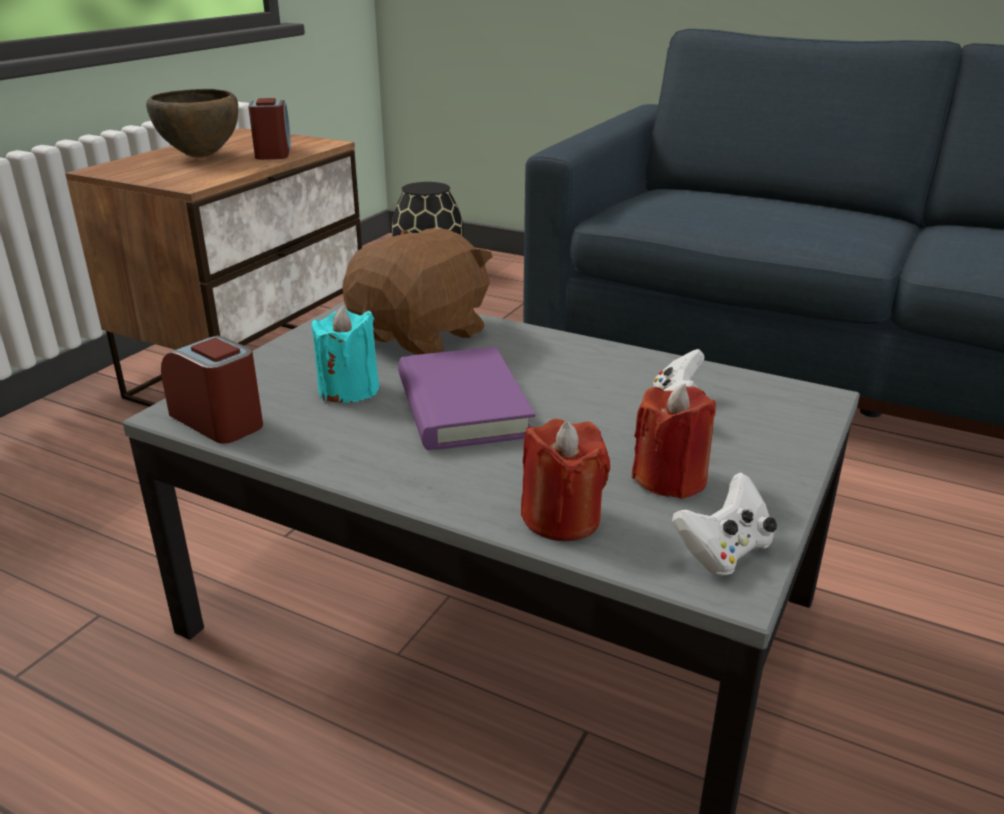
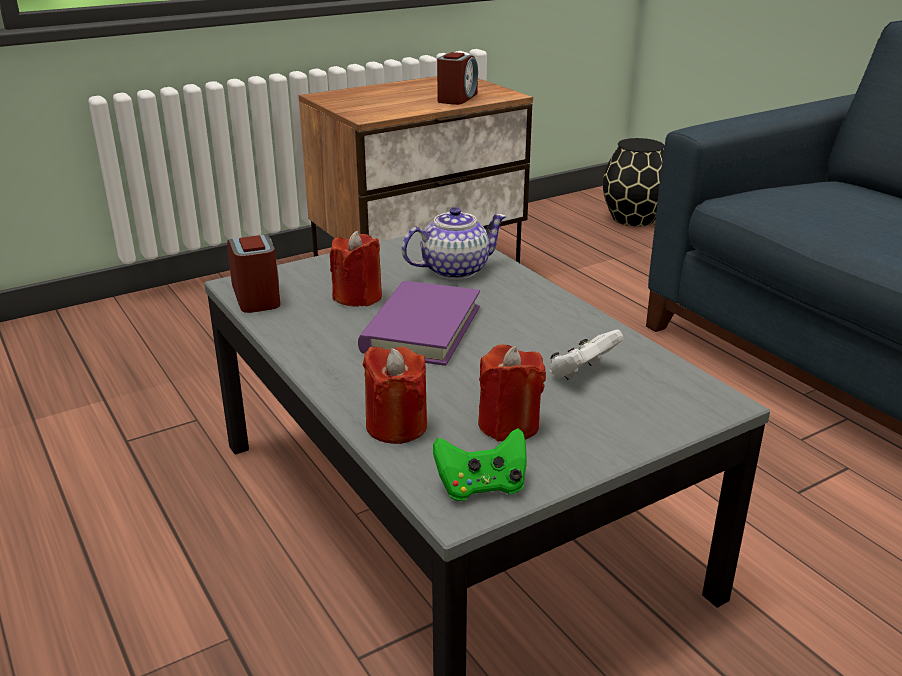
camera: 30 degrees right, 0 degrees up
(202, 156) = (402, 94): brown bowl -> none
(349, 390) = (358, 297): turquoise candle -> red candle
(422, 336) = (454, 270): brown plush toy -> teapot
(723, 552) = (482, 486): white game controller -> green game controller

